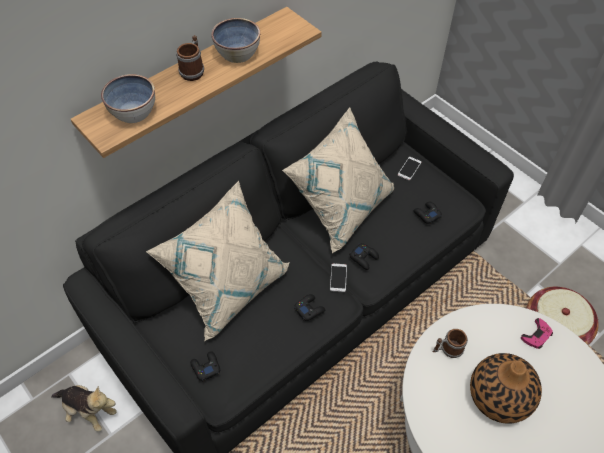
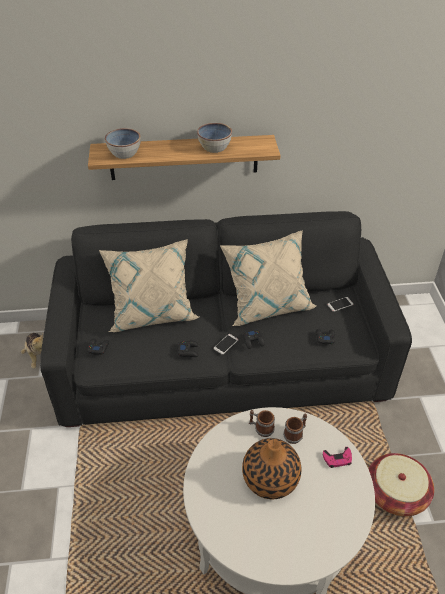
camera: 35 degrees right, 10 degrees down
(193, 70) = (179, 146): mug -> mug (295, 434)

